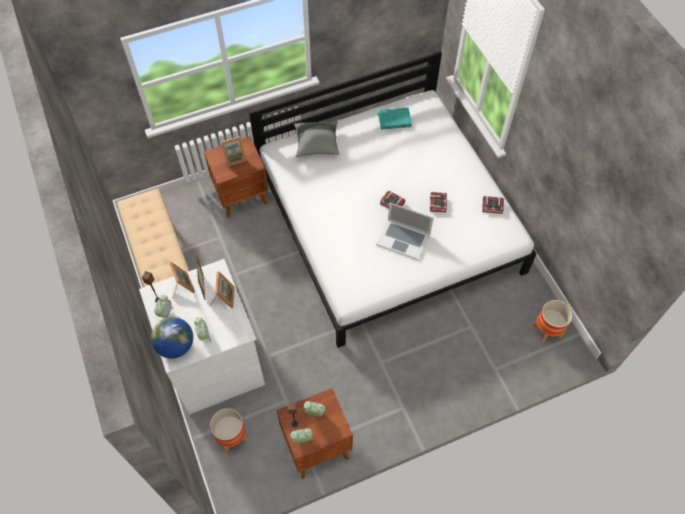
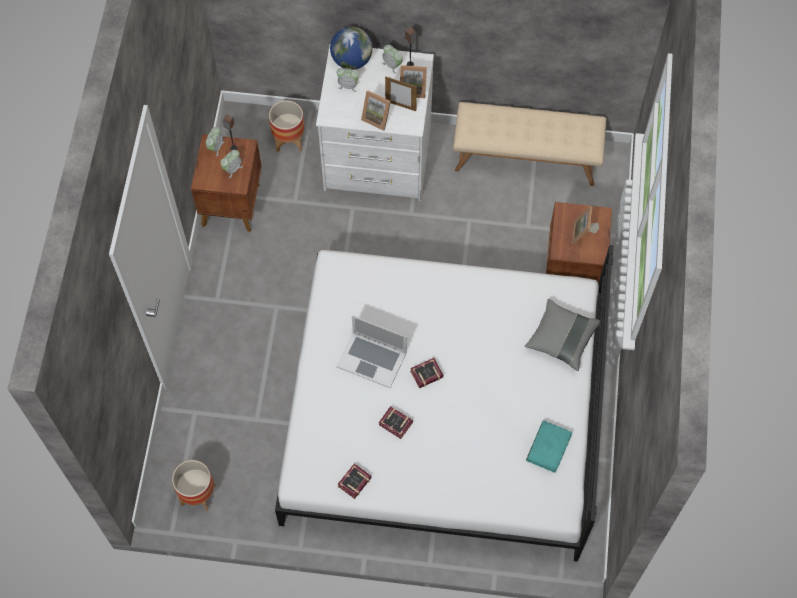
camera: 120 degrees right, 5 degrees up
(403, 239) = (372, 359): laptop -> laptop turned 120 degrees counterclockwise

